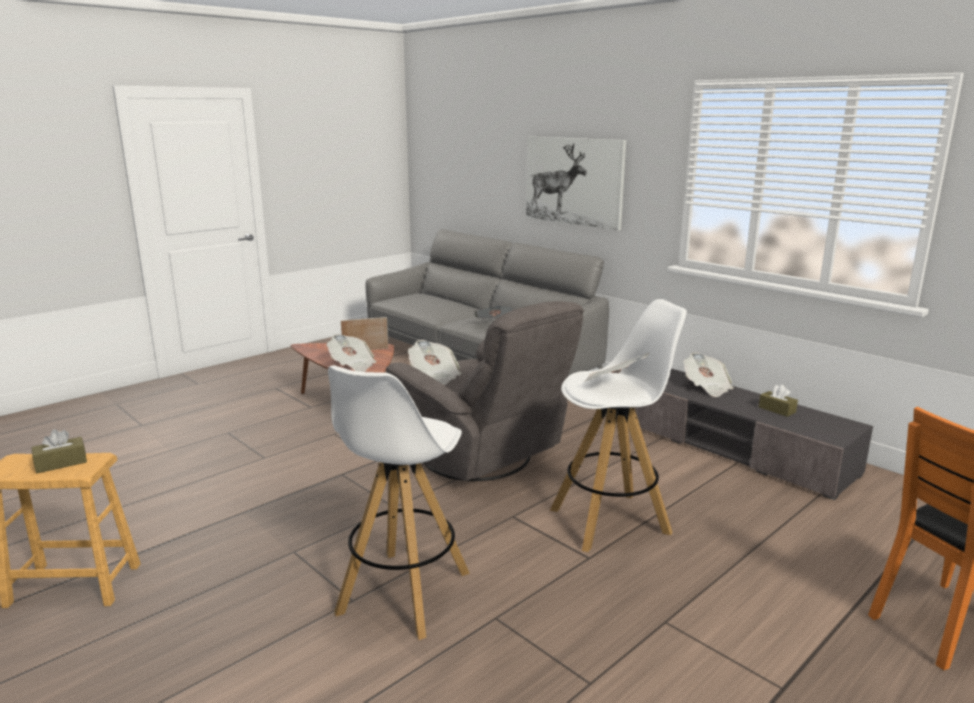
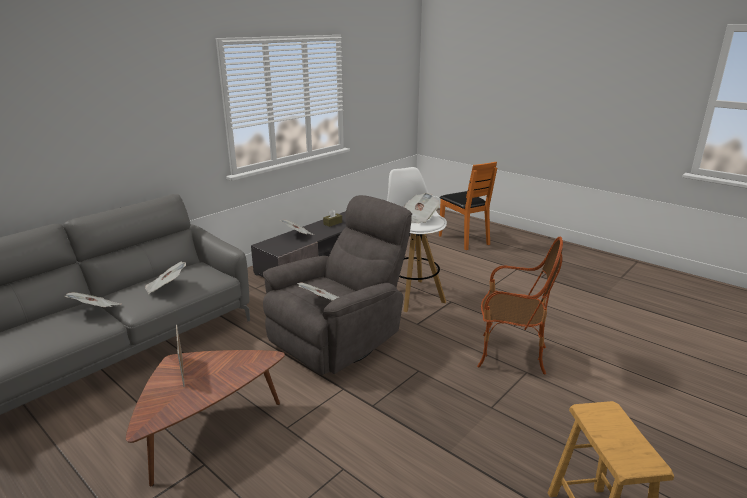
camera: 95 degrees left, 5 degrees up
(61, 463) = (609, 428): brown tissue box -> none
(352, 365) = (237, 371): newspaper -> newspaper (96, 310)
(403, 593) = (510, 355): white stool -> armchair
(573, 181) = (120, 137): picture -> none

